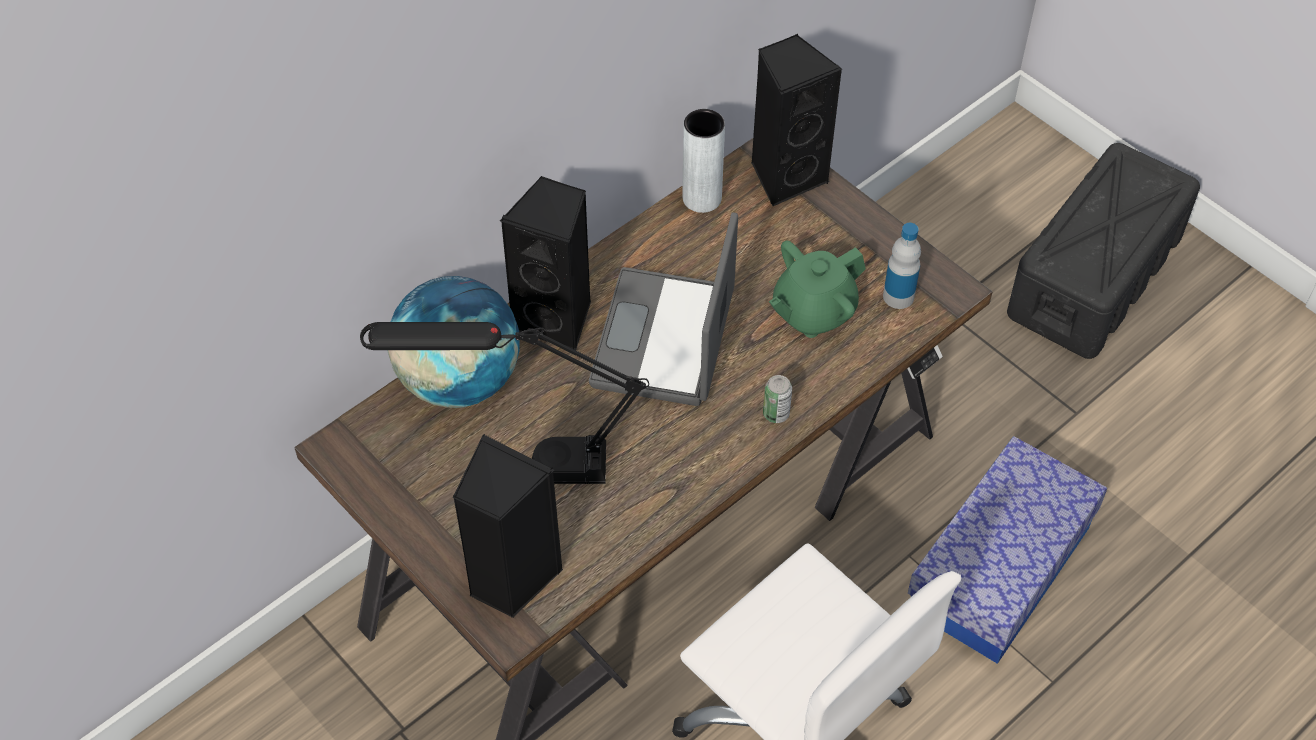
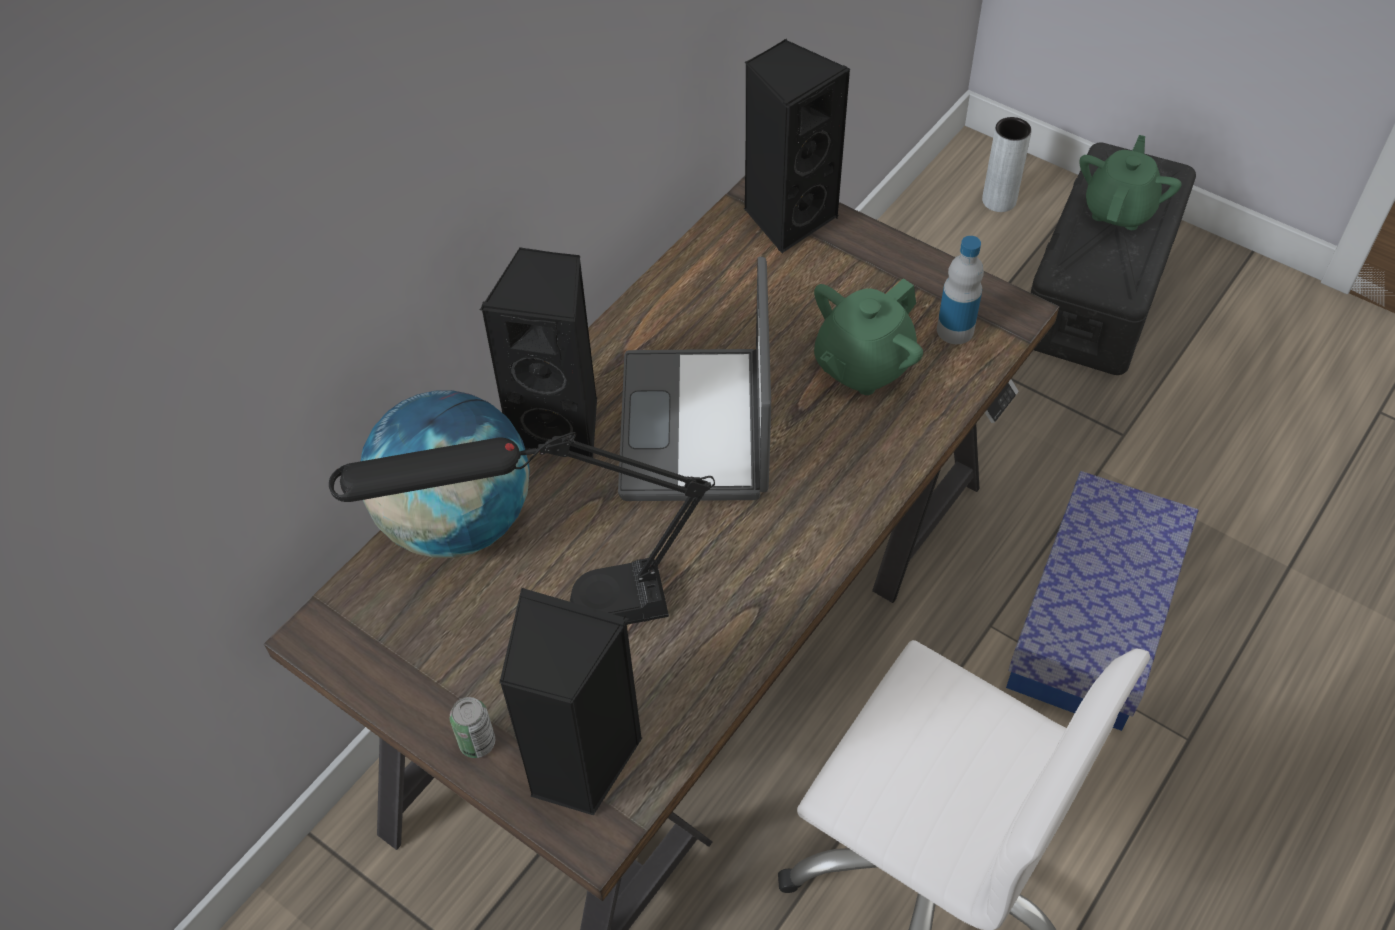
camera: 10 degrees left, 0 degrees up
(702, 198) = (698, 257): grey vase -> grey vase (999, 200)
(776, 414) = (853, 492): can -> can (477, 743)
(1116, 209) = (1119, 210): none -> green teapot

